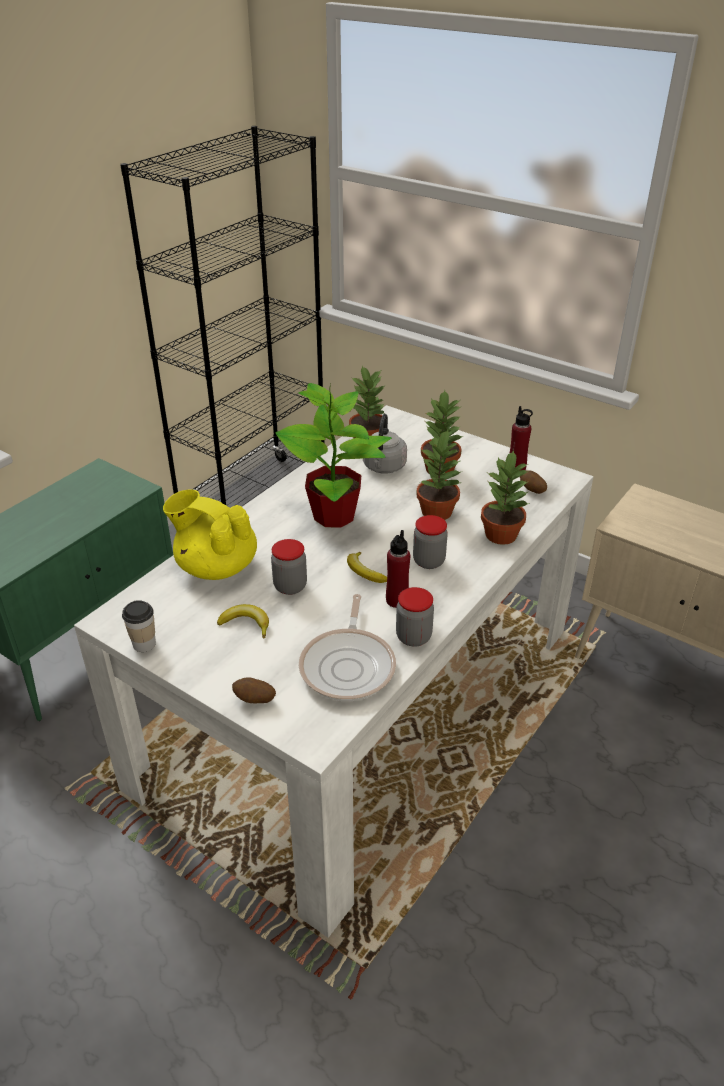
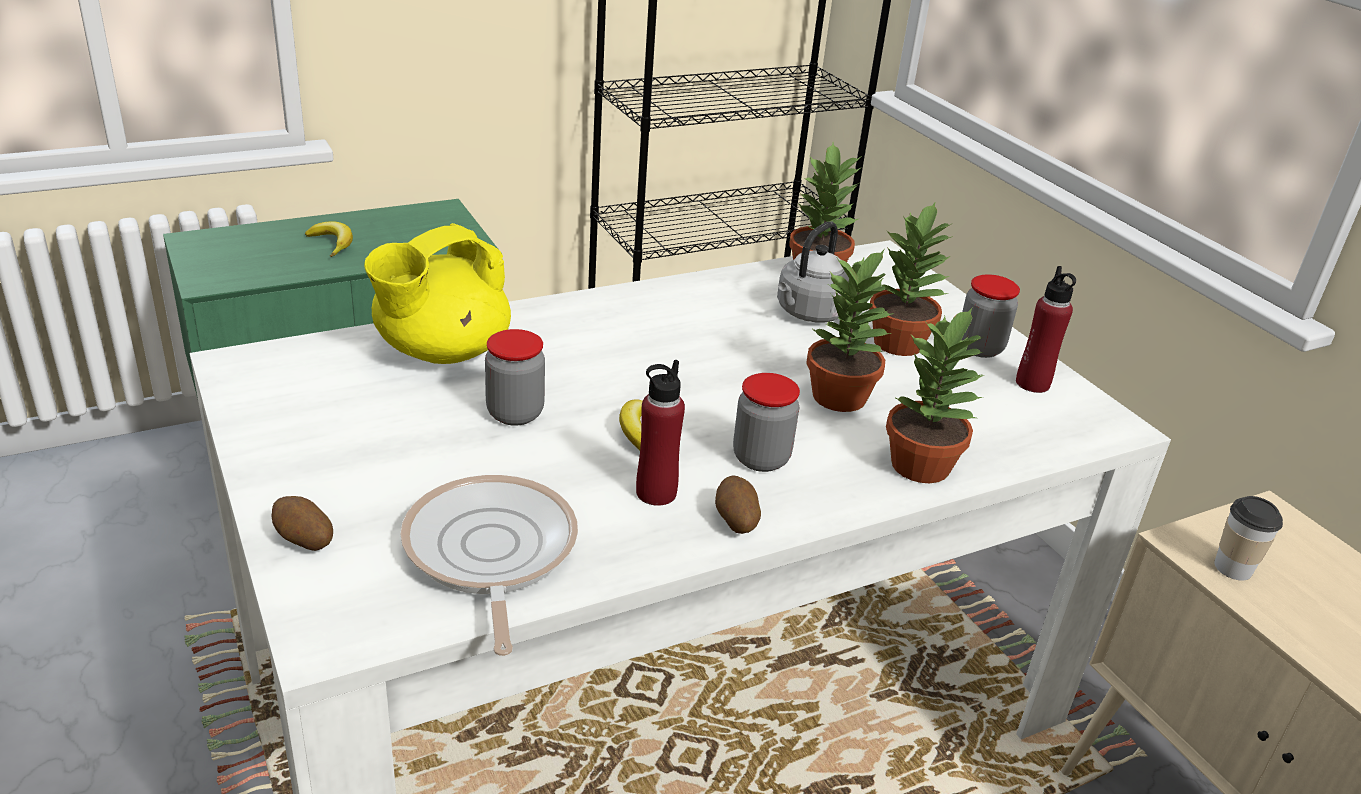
camera: 25 degrees right, 5 degrees down
(144, 644) = (245, 408): cup -> cup (1233, 568)
(216, 566) = (441, 351): yellow teapot -> yellow teapot turned 105 degrees counterclockwise
(246, 624) = (402, 437): banana -> banana (332, 244)
(335, 516) = (674, 349): potted plant -> none
(349, 665) = (489, 553): frying pan -> frying pan turned 135 degrees clockwise
(413, 637) = (631, 555): jar -> jar (979, 348)
(531, 490) = (1034, 421): potato -> potato (735, 521)

